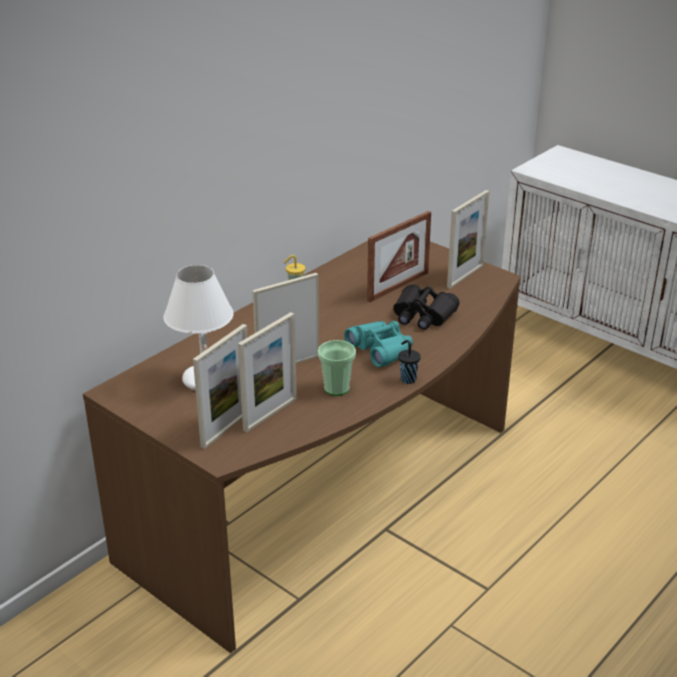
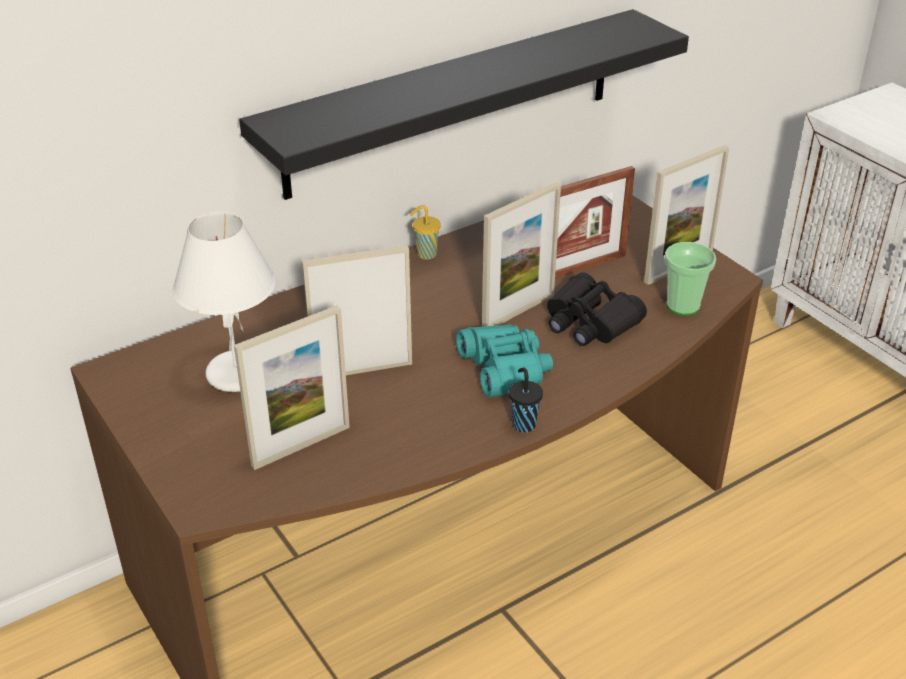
camera: 15 degrees right, 5 degrees up
(226, 428) = (230, 458): picture frame -> picture frame (518, 312)
(302, 183) = (453, 102): none -> black shelf
(336, 388) = (413, 421): cup -> cup (683, 305)

